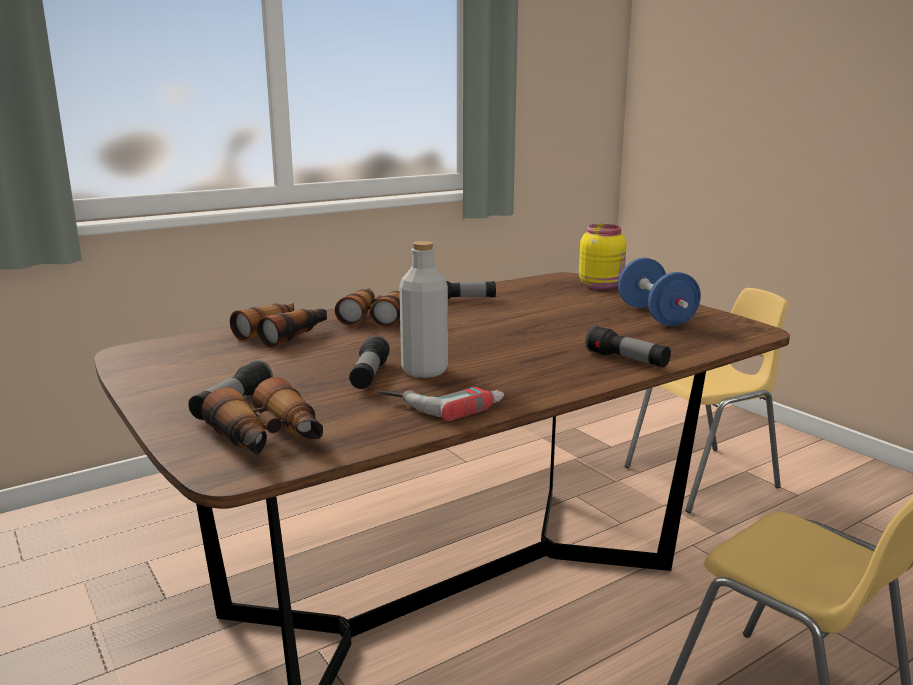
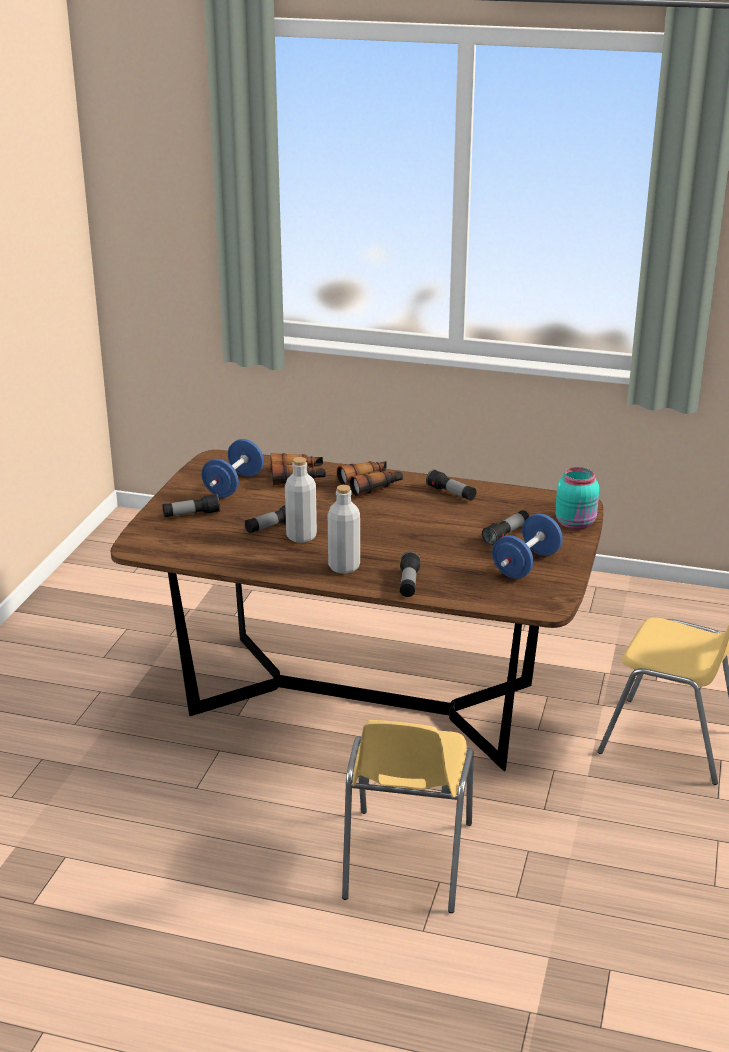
camera: 50 degrees right, 10 degrees up
(220, 363) = (233, 485): none -> blue dumbbell
(269, 439) = (169, 540): binoculars -> none
(442, 402) = (265, 558): power drill -> none
(538, 374) = (344, 567): none -> grey bottle
(582, 306) = (506, 534): none -> flashlight
(601, 286) = (576, 523): yellow jar -> turquoise jar

